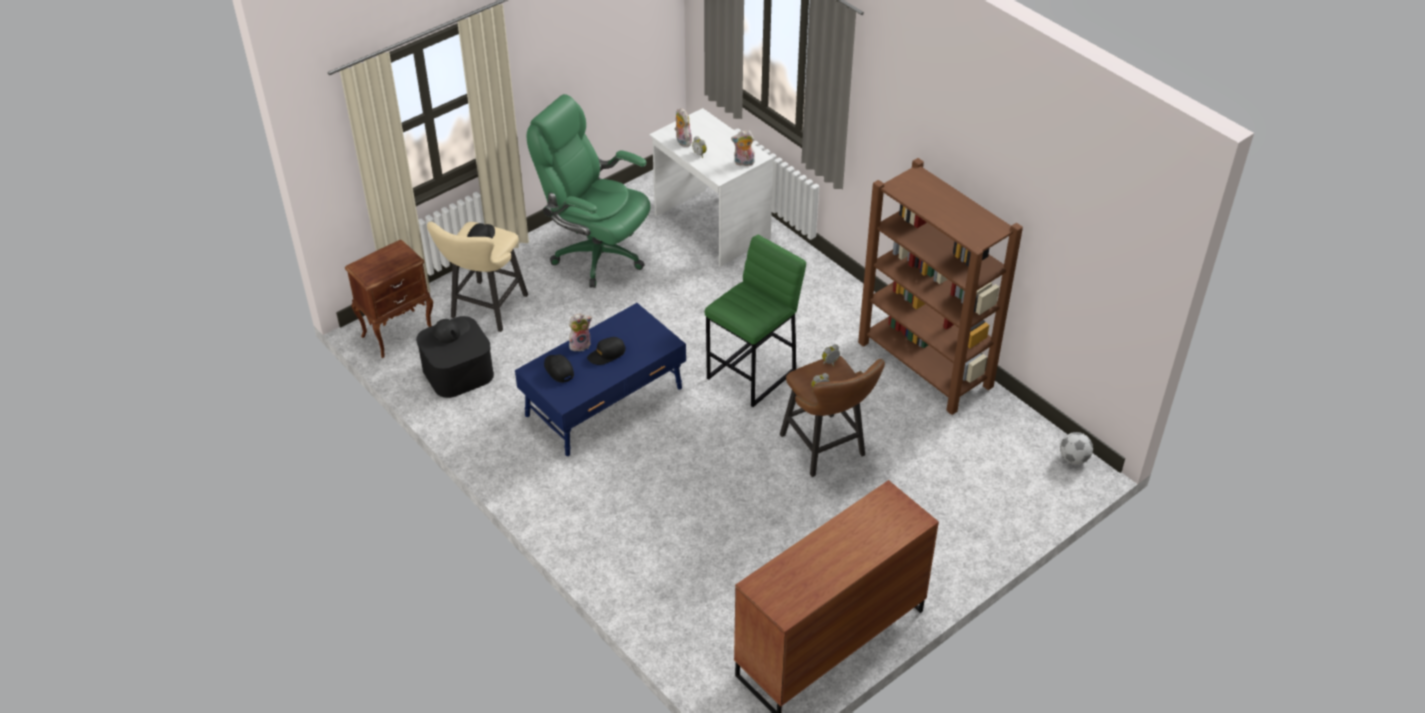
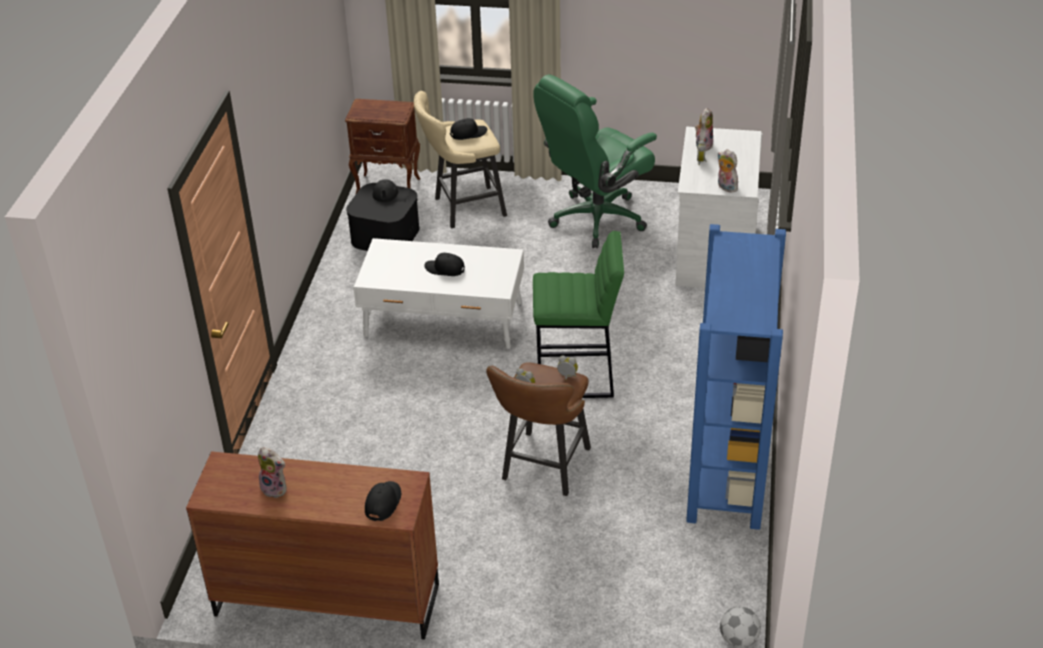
camera: 50 degrees right, 5 degrees down
(558, 370) = (398, 257): black cap -> black cap (383, 503)
(580, 344) = (439, 250): plush toy -> plush toy (275, 488)
(597, 255) = (595, 220): green office chair -> green office chair turned 120 degrees counterclockwise
(604, 401) = (444, 319): blue coffee table -> white coffee table
(925, 364) = (727, 469): brown bookcase -> blue bookcase

